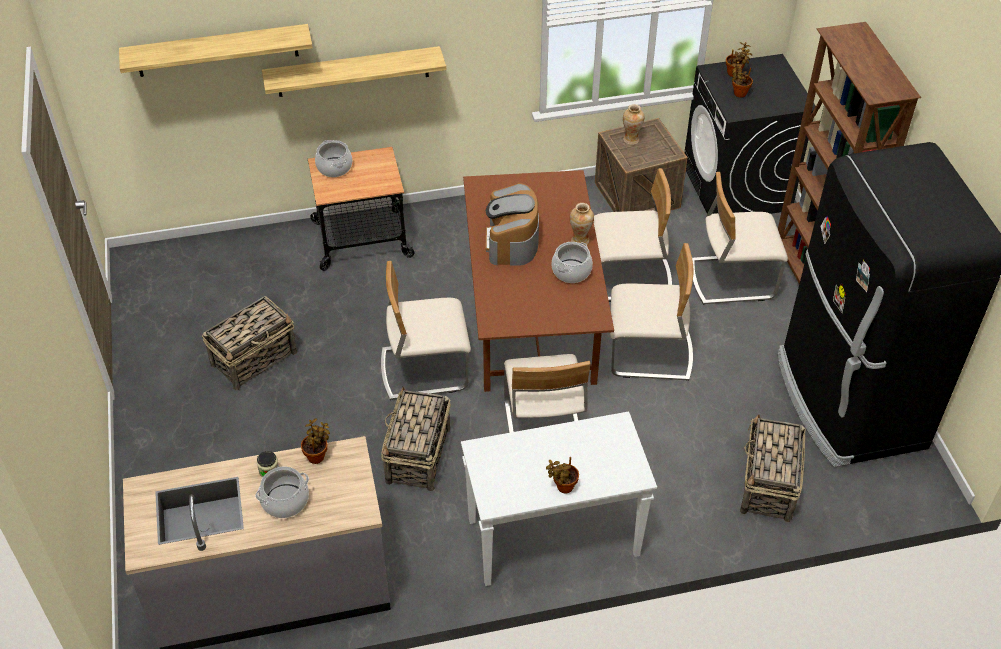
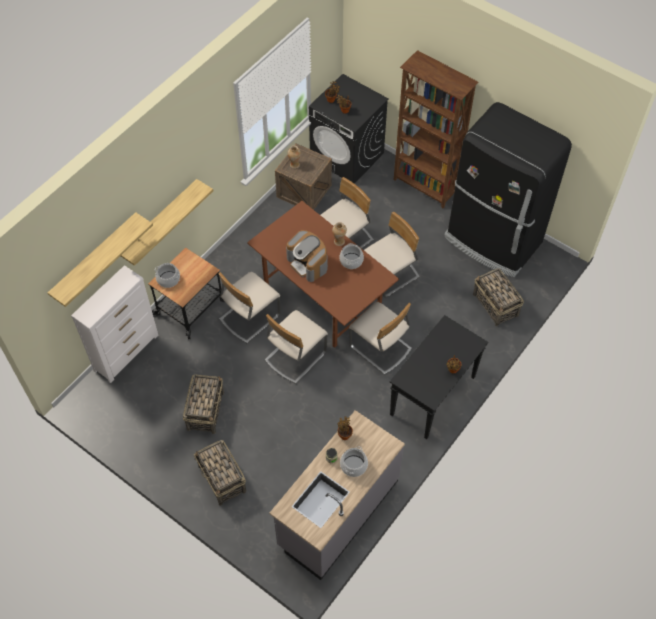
camera: 40 degrees left, 10 degrees up
(242, 241) = (127, 352): none -> white dresser
(418, 456) = (337, 402): basket -> basket (222, 479)
(552, 539) = (433, 396): white console table -> black console table
(731, 279) = (390, 210): beige chair -> beige chair (249, 317)

